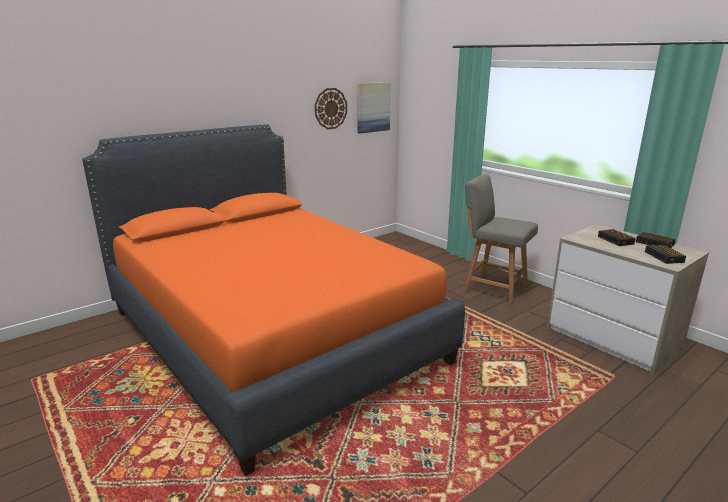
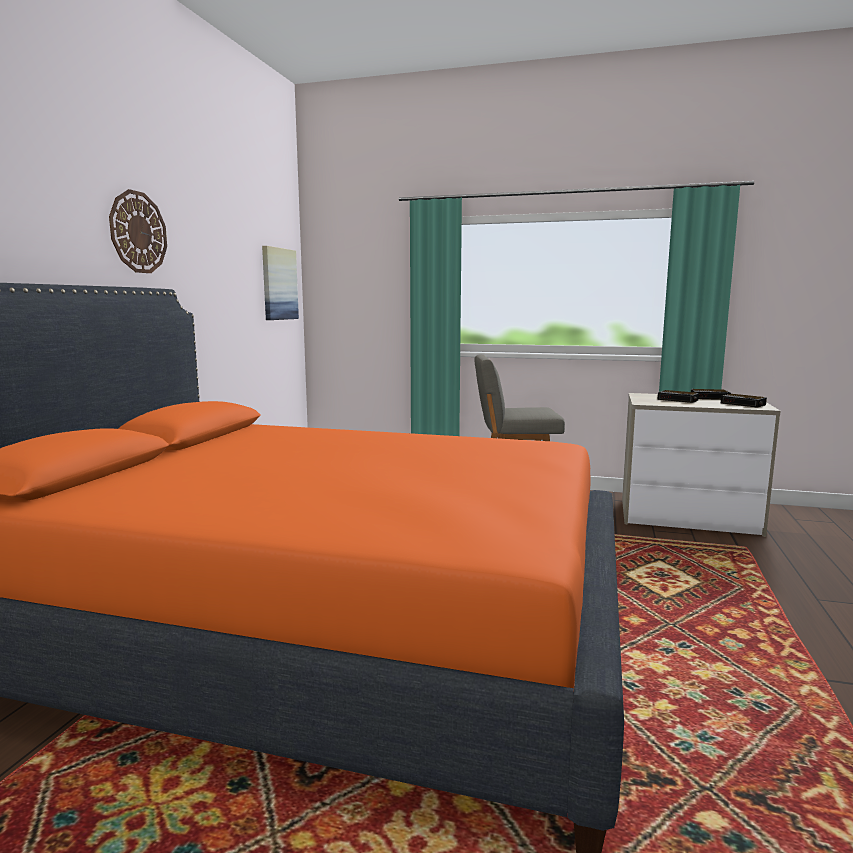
camera: 35 degrees left, 10 degrees down
(330, 108) = (236, 278): wall clock -> wall clock (138, 232)

